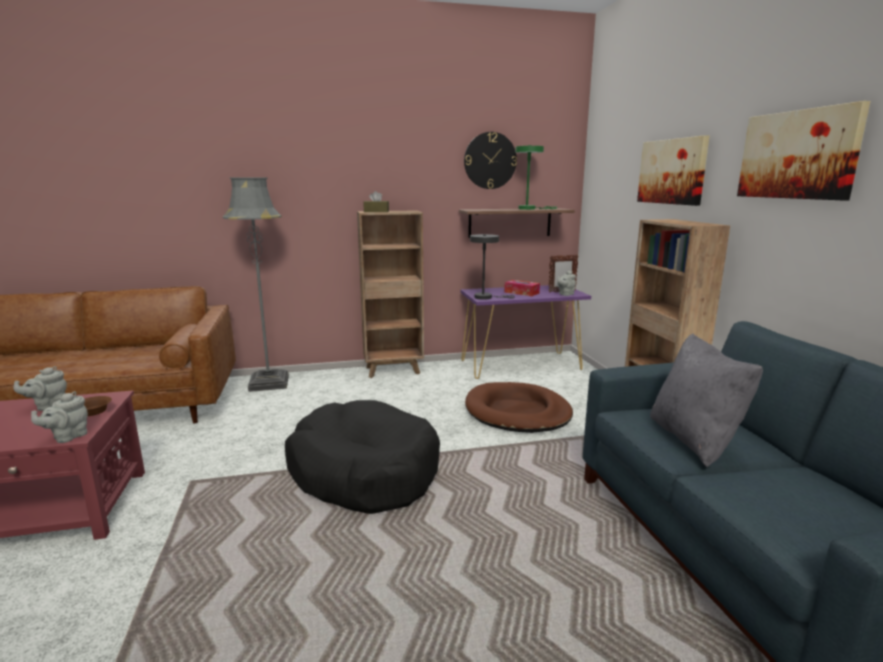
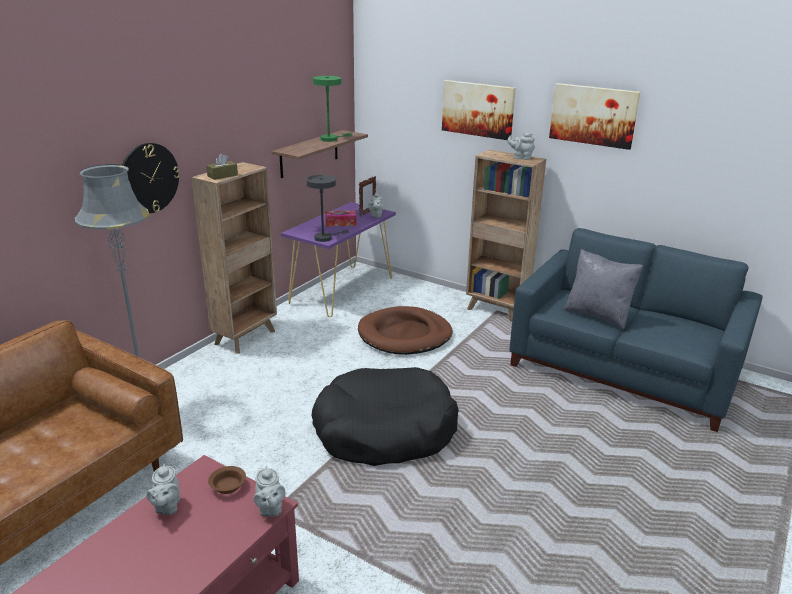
camera: 45 degrees left, 10 degrees up
(490, 160) = (291, 94): wall clock -> wall clock (149, 178)
(693, 223) = (521, 158): none -> grey teapot

